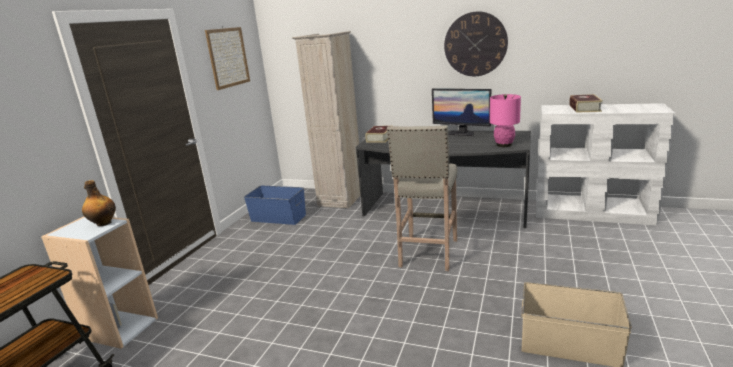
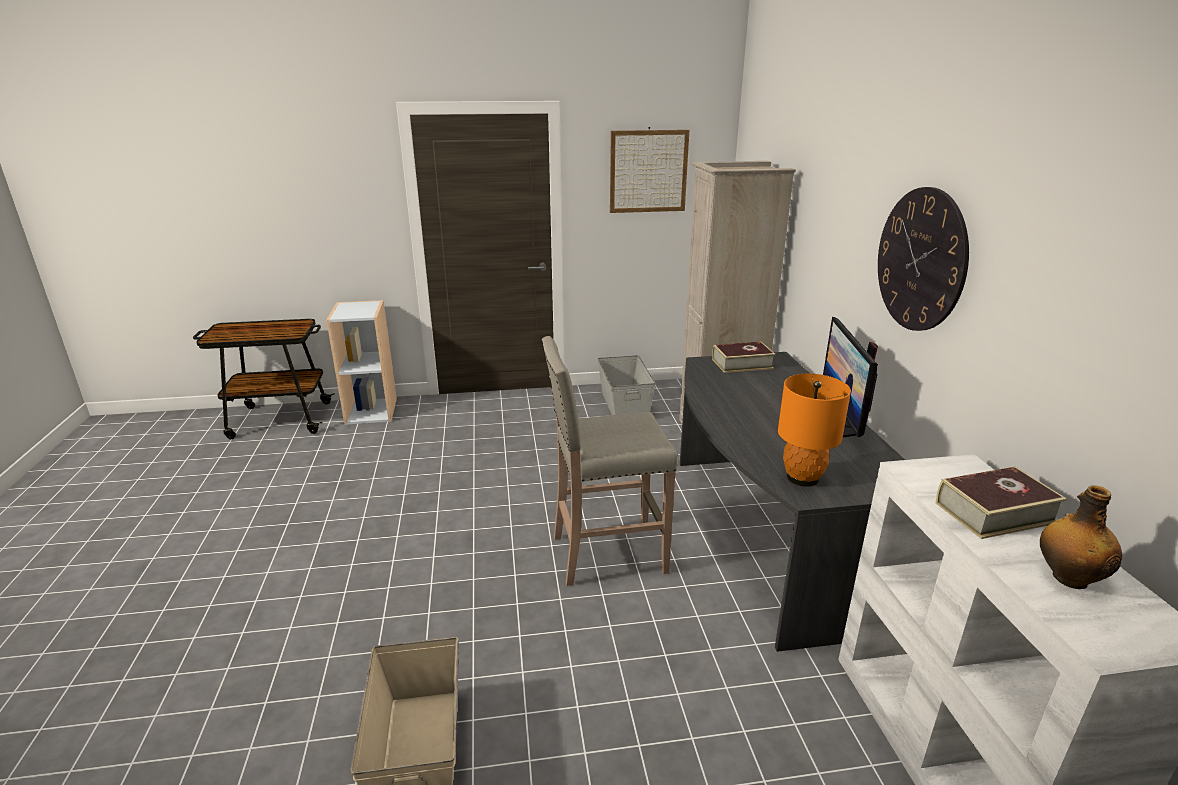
camera: 60 degrees right, 5 degrees up
(103, 223) = (364, 312): bottle -> bottle (1068, 578)
(278, 217) = (624, 405): blue storage box -> grey storage box
(504, 145) = (802, 478): pink table lamp -> orange table lamp

